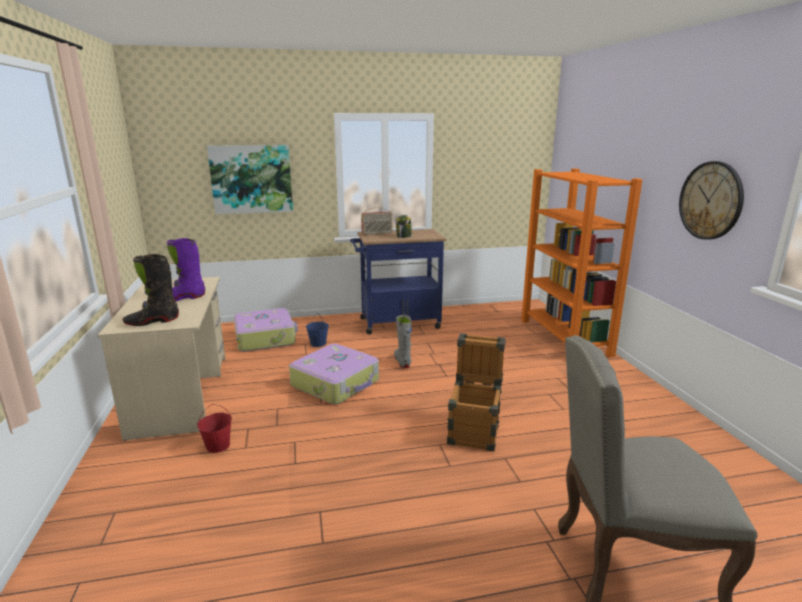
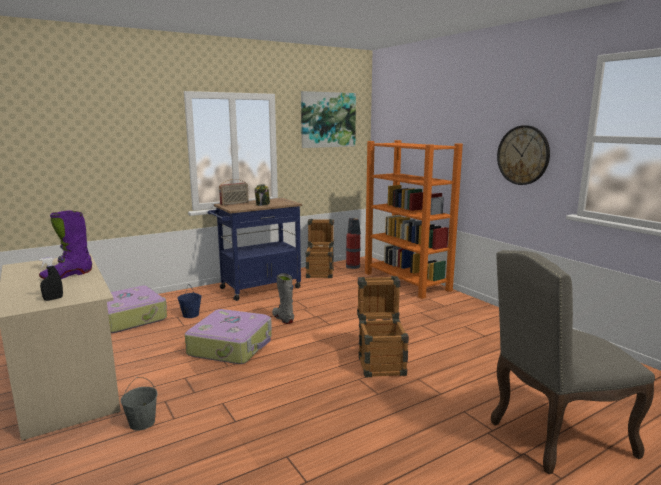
camera: 20 degrees left, 5 degrees down
(152, 321) = (53, 299): black boot -> black spray bottle
(218, 446) = (142, 423): red bucket -> grey bucket
(251, 179) = (101, 155): picture -> picture (328, 120)
(472, 313) = (320, 272): none -> crate
(513, 311) = (353, 267): none -> fire extinguisher

